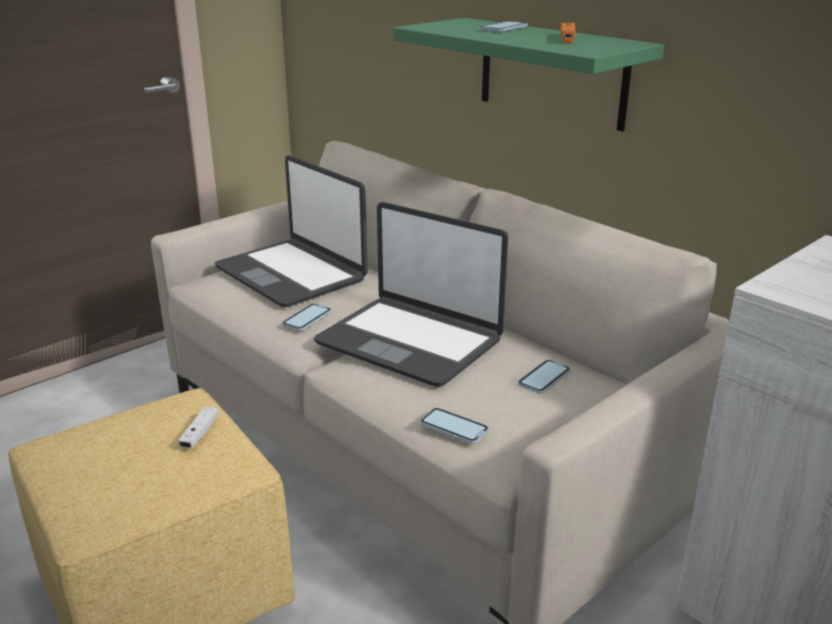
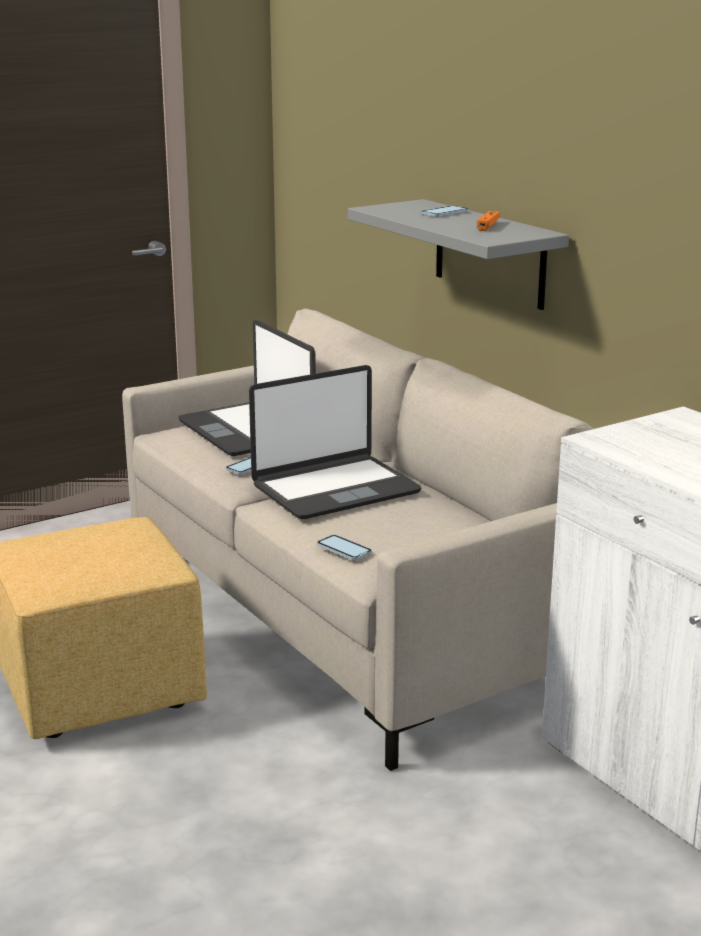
camera: 10 degrees right, 5 degrees down
(200, 434) = (139, 545): white game controller -> none
(410, 341) = (334, 489): laptop -> laptop turned 75 degrees counterclockwise
(544, 378) = (439, 523): phone -> none
(552, 73) = (489, 254): green shelf -> grey shelf

